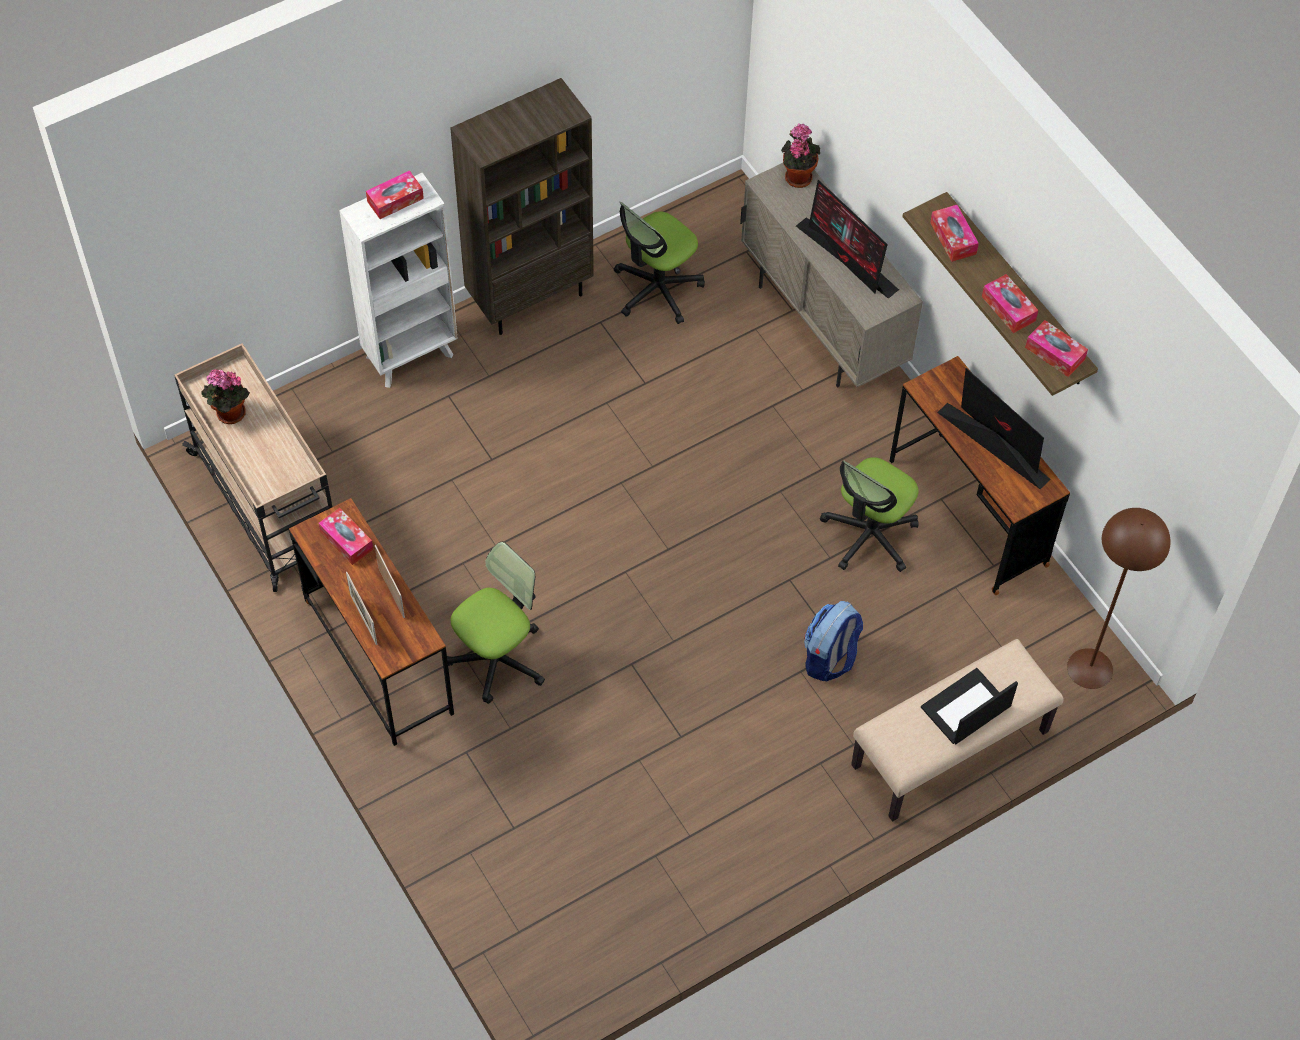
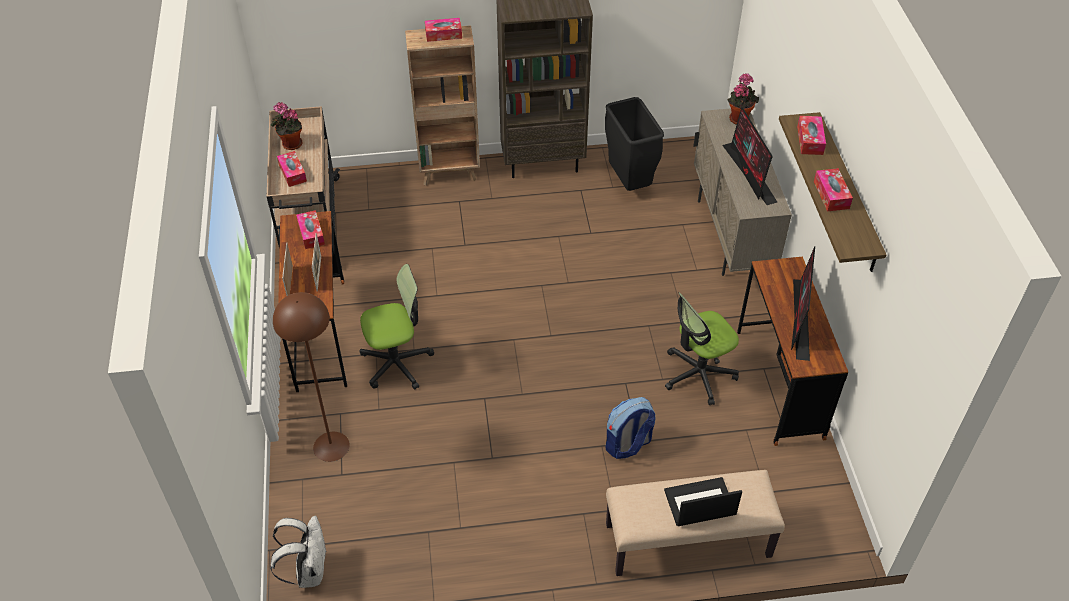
camera: 25 degrees right, 10 degrees down
(411, 355) = (450, 172): white bookcase -> brown bookcase
(543, 957) = (308, 570): none -> white backpack
(657, 289) = (628, 183): office chair -> black trash can
(991, 444) = (800, 320): monitor -> monitor turned 150 degrees counterclockwise
(1055, 353) = (854, 234): tissue box -> tissue box (292, 173)
(1089, 668) = (826, 523): brown floor lamp -> brown floor lamp (331, 446)

